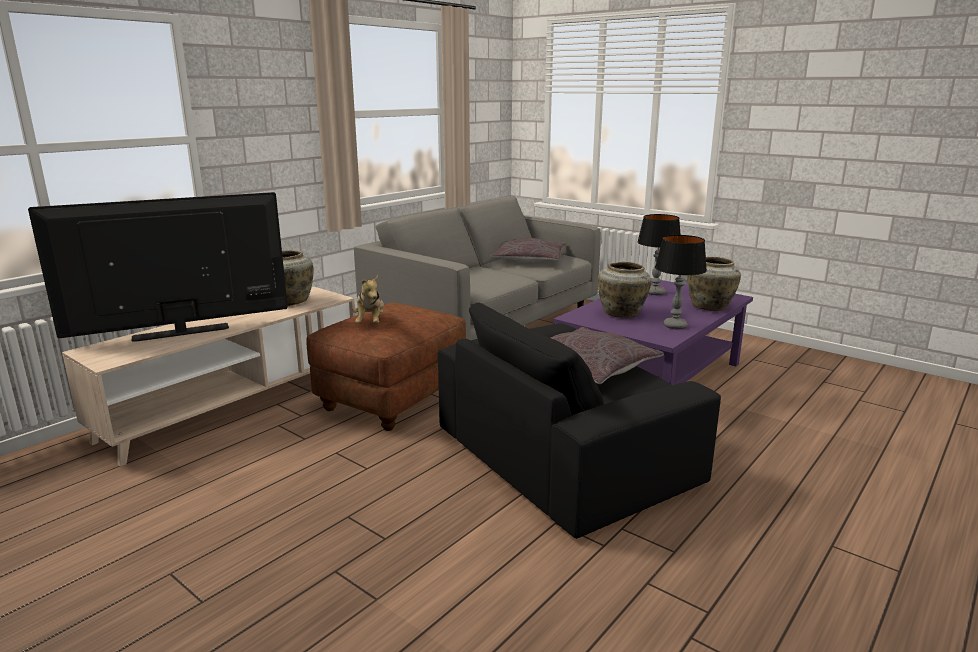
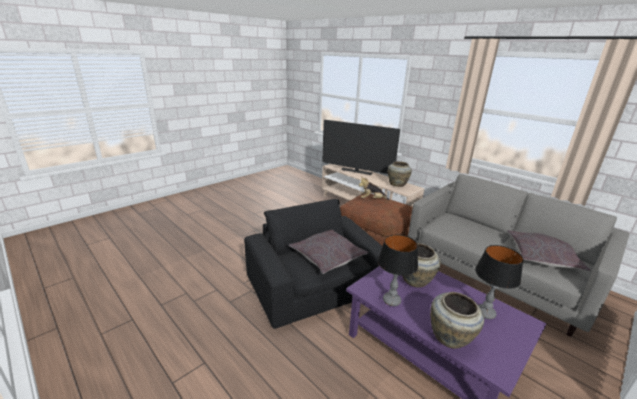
camera: 95 degrees right, 5 degrees up
(181, 333) = (356, 171): television -> television turned 135 degrees clockwise

